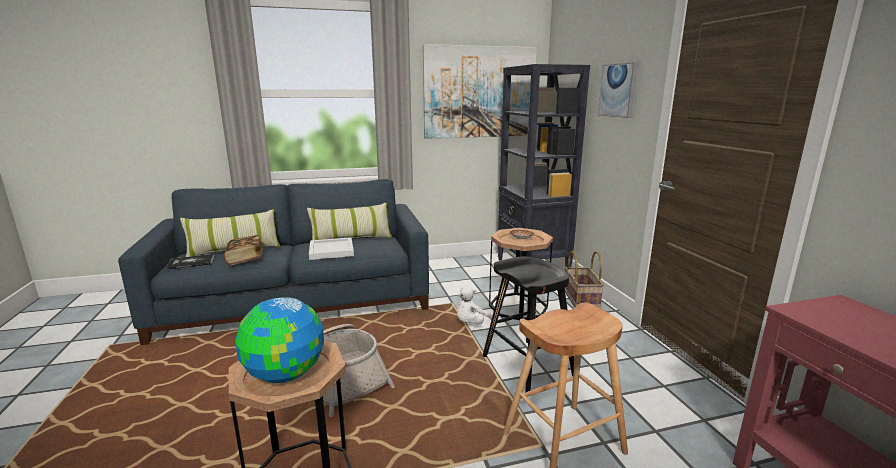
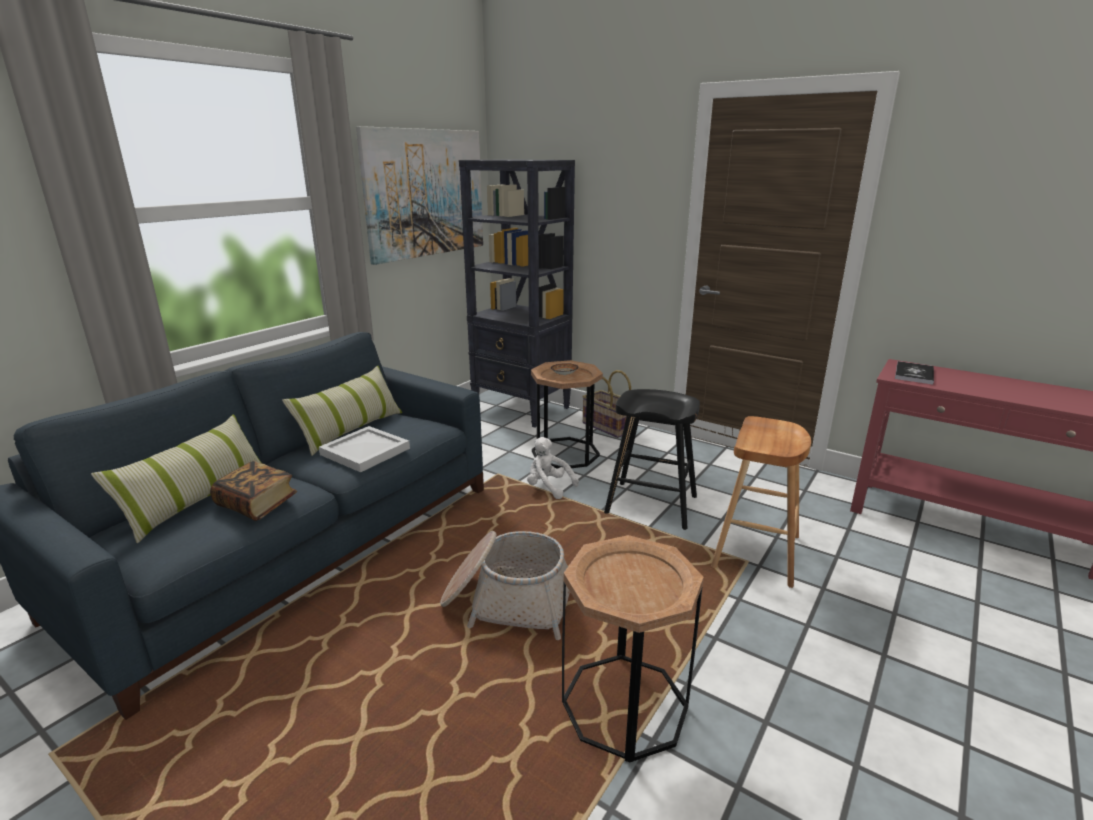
camera: 40 degrees left, 5 degrees up
(191, 263) = (170, 542): book -> book (914, 374)
(285, 374) = (635, 585): globe -> none
(471, 323) = (548, 487): white plush toy -> white plush toy turned 120 degrees clockwise
(618, 90) = (622, 191): picture -> none

